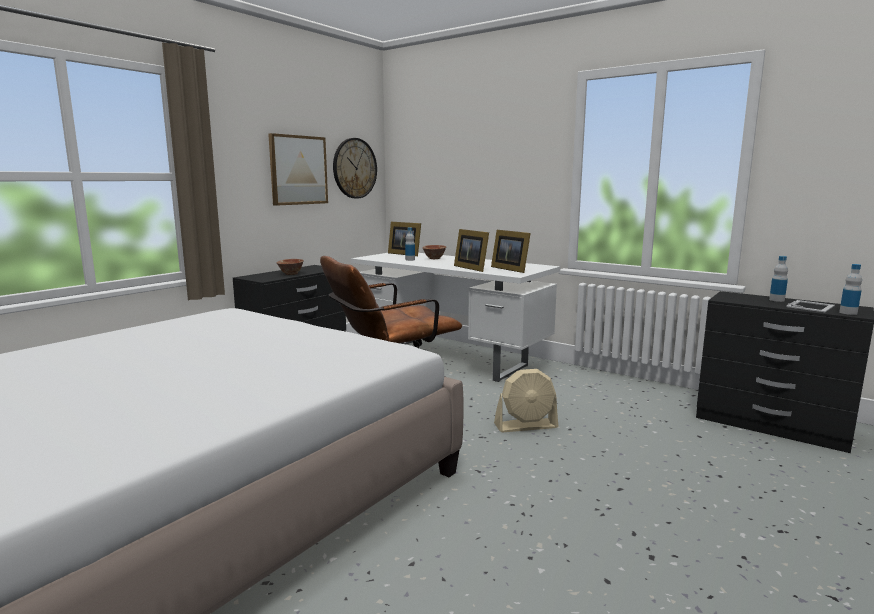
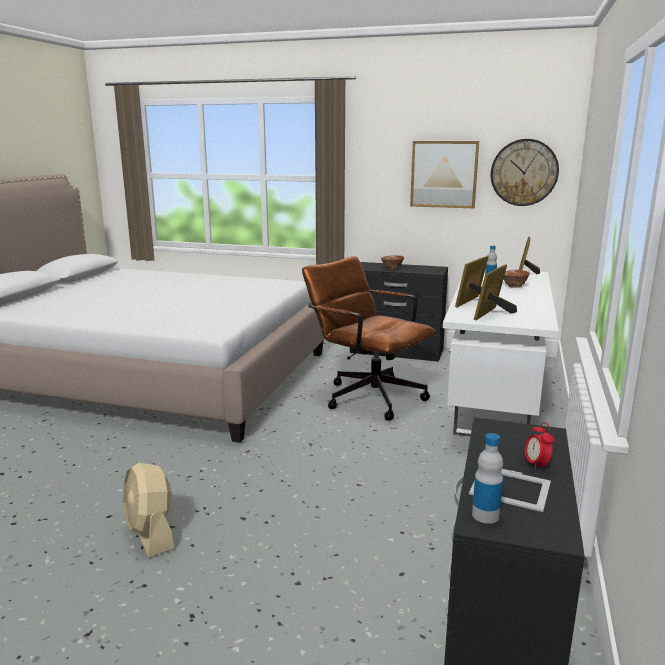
camera: 70 degrees right, 5 degrees up
(526, 426) = (349, 461): beige fan -> beige fan (151, 533)
(776, 300) = (536, 465): bottle -> alarm clock

